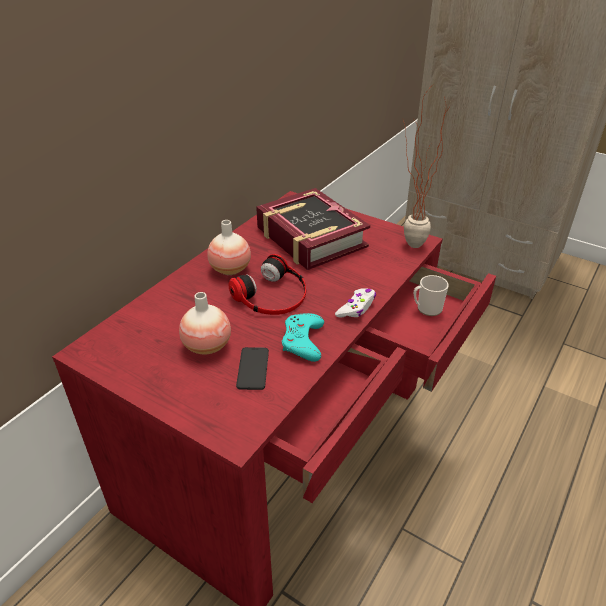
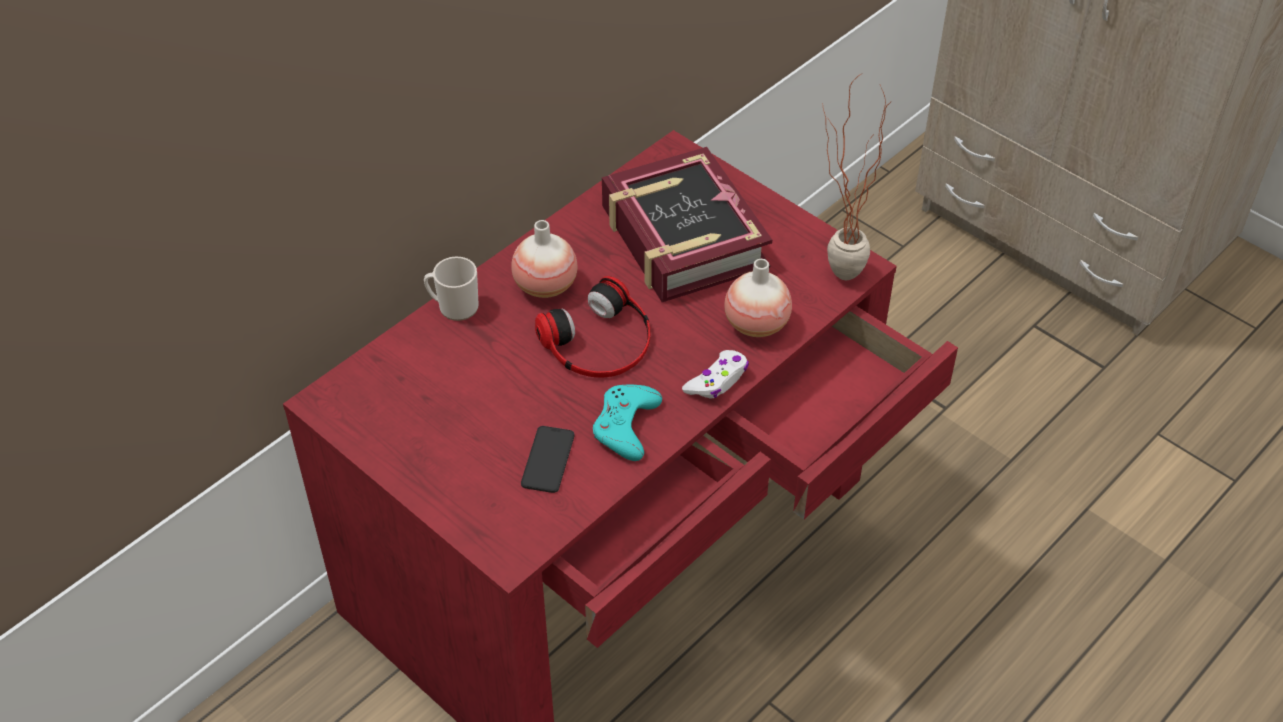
camera: 10 degrees right, 10 degrees up
(207, 346) = (491, 416): vase -> vase (756, 324)
(426, 309) = (843, 383): mug -> mug (454, 307)

